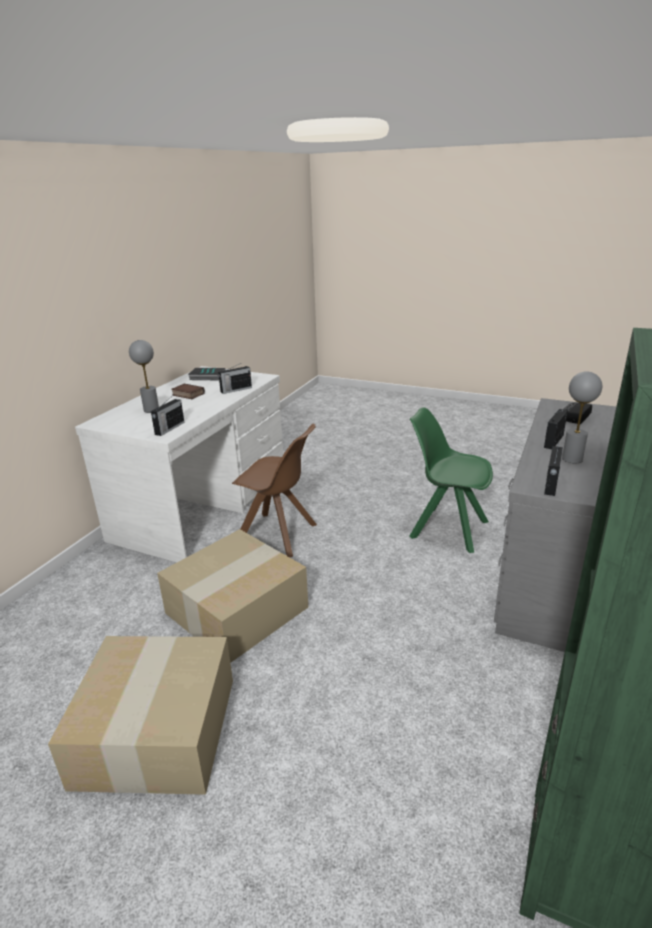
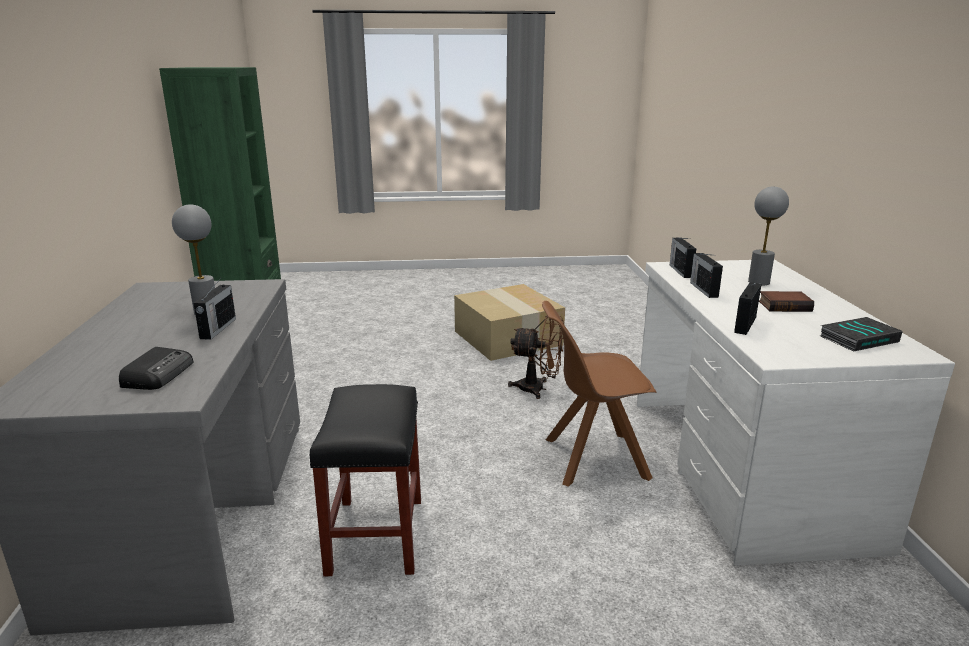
camera: 150 degrees right, 5 degrees down
(236, 611) = (538, 389): cardboard box -> brown fan
(447, 528) = (376, 537): green chair -> black stool
(551, 484) = (243, 287): radio -> radio (703, 289)

